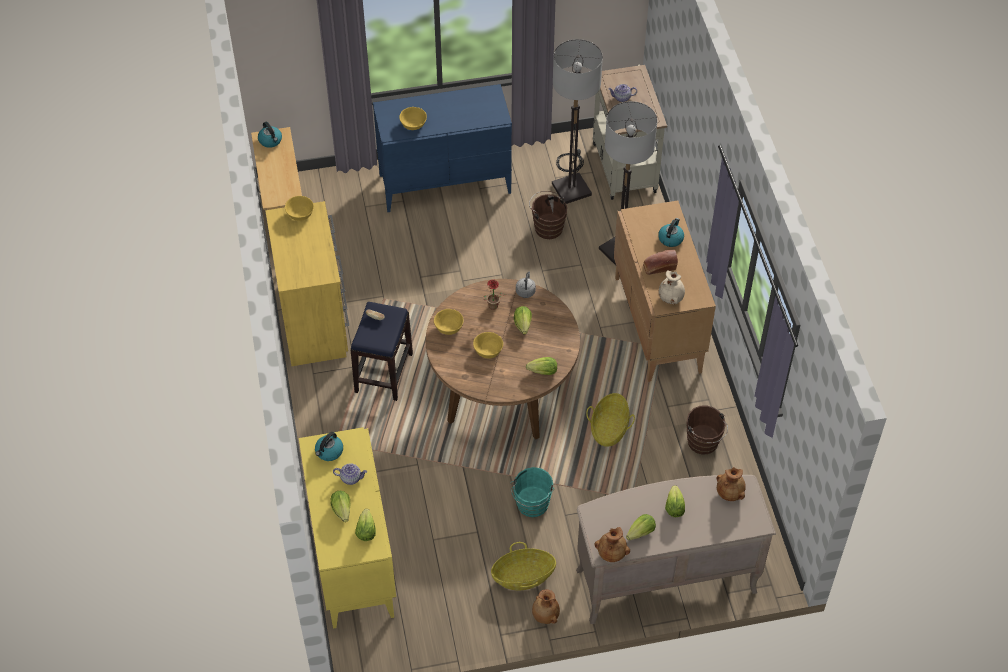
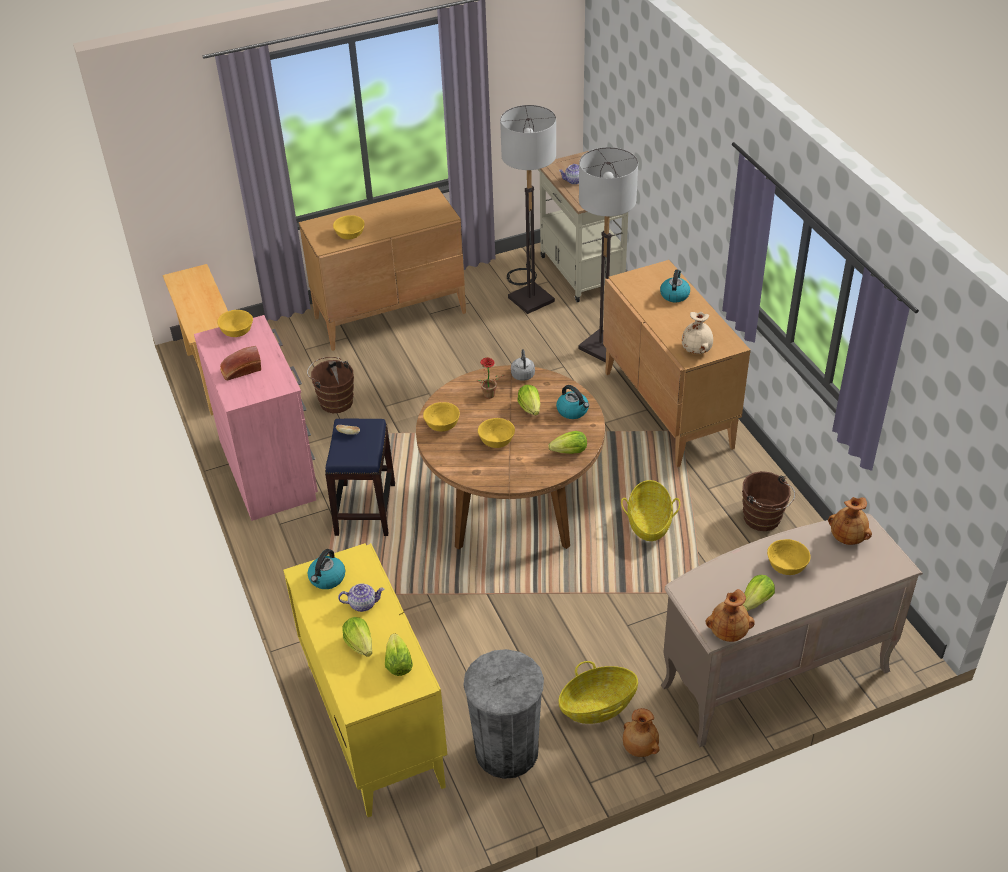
camera: 10 degrees left, 10 degrees down
(270, 141) = (187, 279): kettle -> kettle (573, 411)
(314, 320) = (269, 469): yellow dresser -> pink dresser
(445, 184) = (390, 315): blue cabinet -> brown cabinet
(445, 598) = (506, 751): none -> grey trash can
(531, 506) = (583, 622): turquoise bucket -> none
(547, 227) = (515, 337): brown bucket -> brown bucket (334, 401)
(659, 267) = (671, 323): bread -> bread (241, 371)
(674, 507) = (786, 565): lettuce -> yellow bowl

